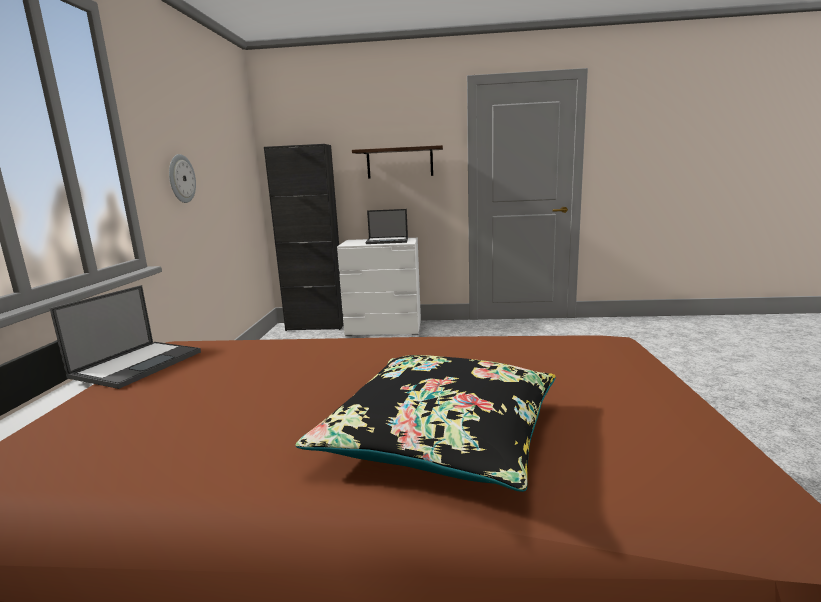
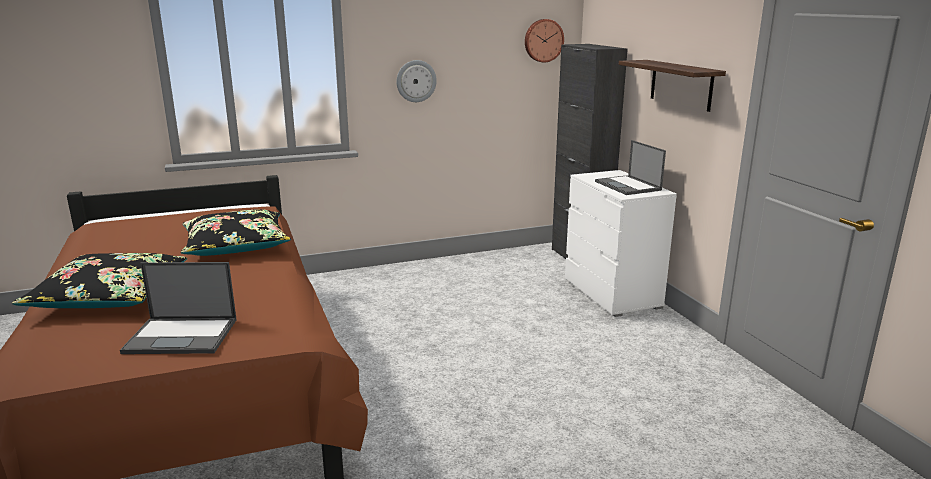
camera: 65 degrees right, 5 degrees up
(138, 364) = (223, 211): laptop -> laptop (183, 336)
(241, 144) = (543, 40): none -> wall clock
(315, 357) = (236, 245): none -> black pillow

